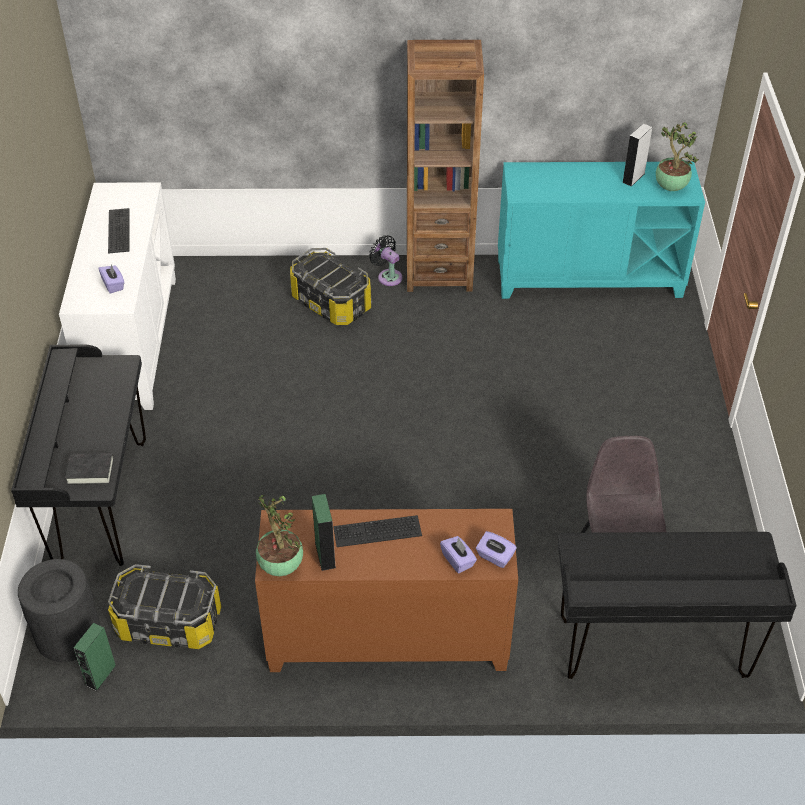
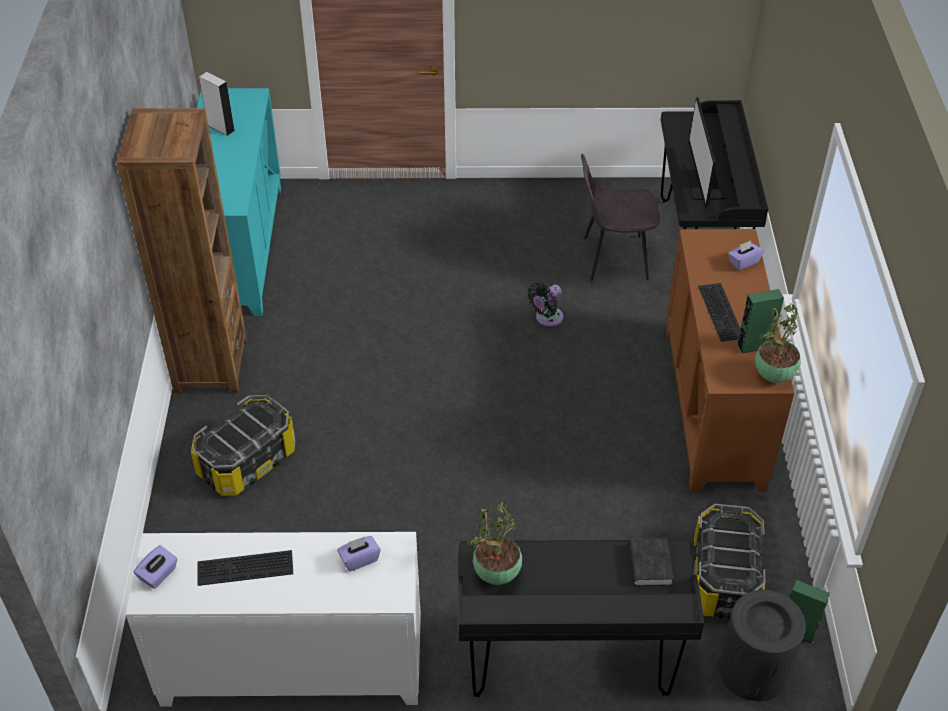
camera: 90 degrees left, 0 degrees up
(388, 276) = (207, 410): black fan -> black fan (547, 318)
(495, 557) = (735, 241): purple tissue box -> purple tissue box (158, 575)
(632, 561) = (704, 182): none -> monitor
(670, 187) = (241, 106): potted plant -> potted plant (496, 574)

